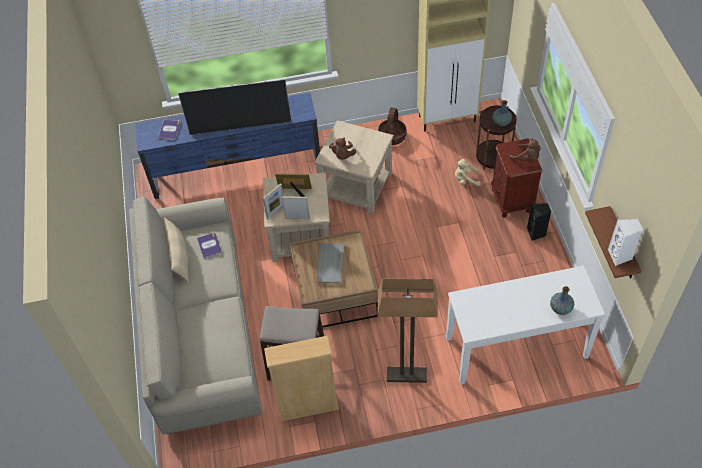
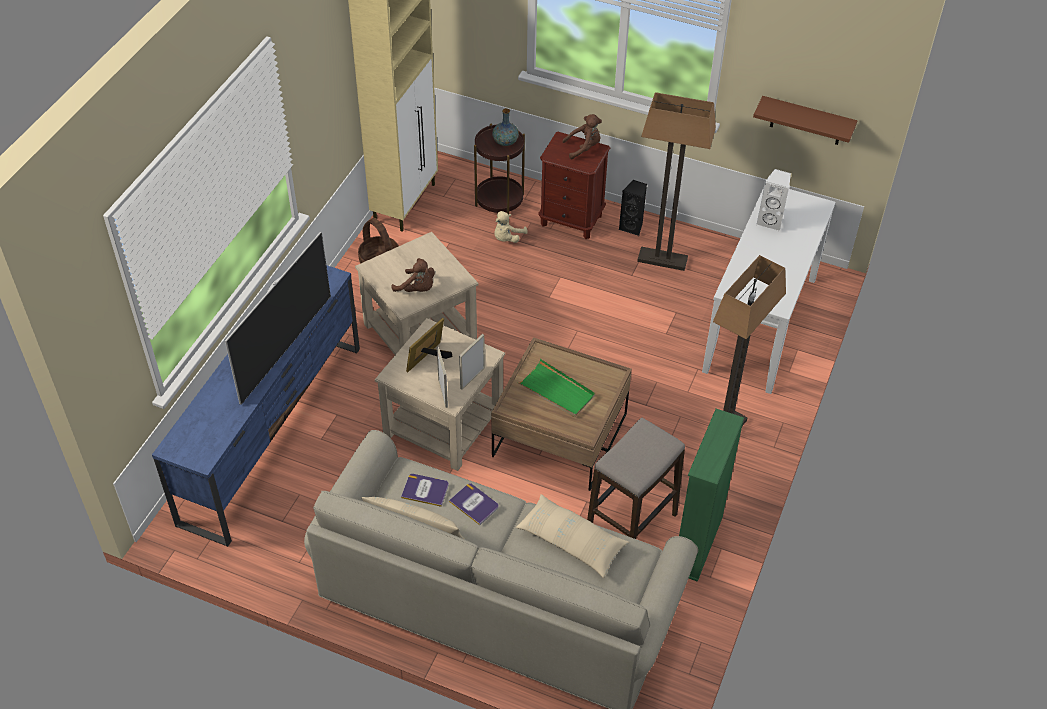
camera: 60 degrees left, 5 degrees down
(169, 130) = (208, 422): book -> book (474, 504)
(222, 331) = (571, 541): none -> beige pillow
(308, 407) = (697, 544): beige bookcase -> green bookcase
(330, 264) = (557, 391): grey tray -> green tray
(523, 264) = (662, 260): none -> floor lamp
(560, 308) = (804, 227): vase -> none
(620, 256) = (829, 123): white speaker -> white speaker (771, 221)

